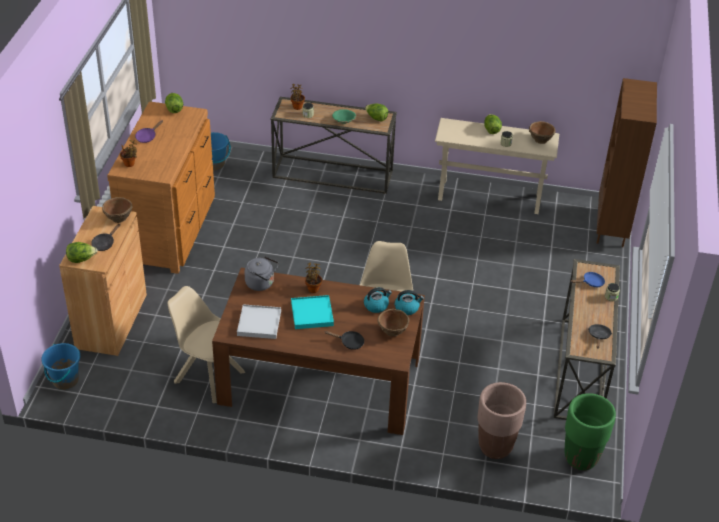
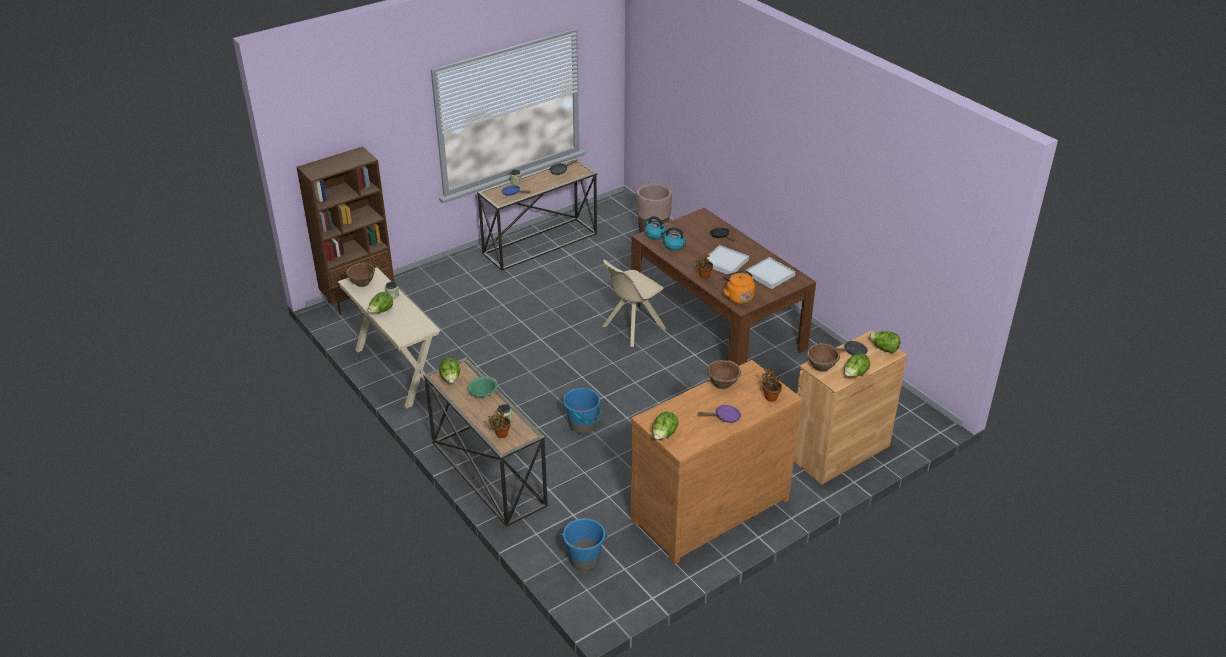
camera: 135 degrees left, 5 degrees down
(65, 380) = (915, 425): blue bucket -> blue bucket (582, 425)
(88, 225) = (855, 375): none -> lettuce
(208, 376) = (796, 369): beige chair -> none
(261, 283) = (738, 297): grey kettle -> orange kettle
(312, 314) = (725, 262): turquoise tray -> white tray
(392, 332) = (684, 228): brown bowl -> brown bowl (723, 384)
(580, 458) = (612, 213): green planter -> none

